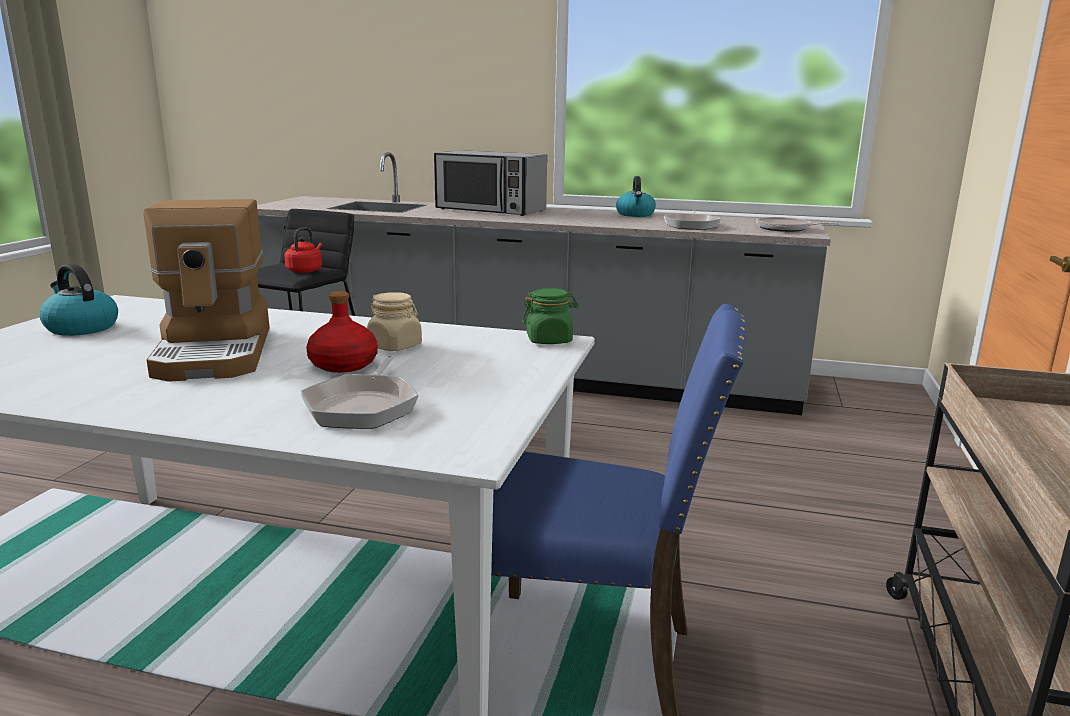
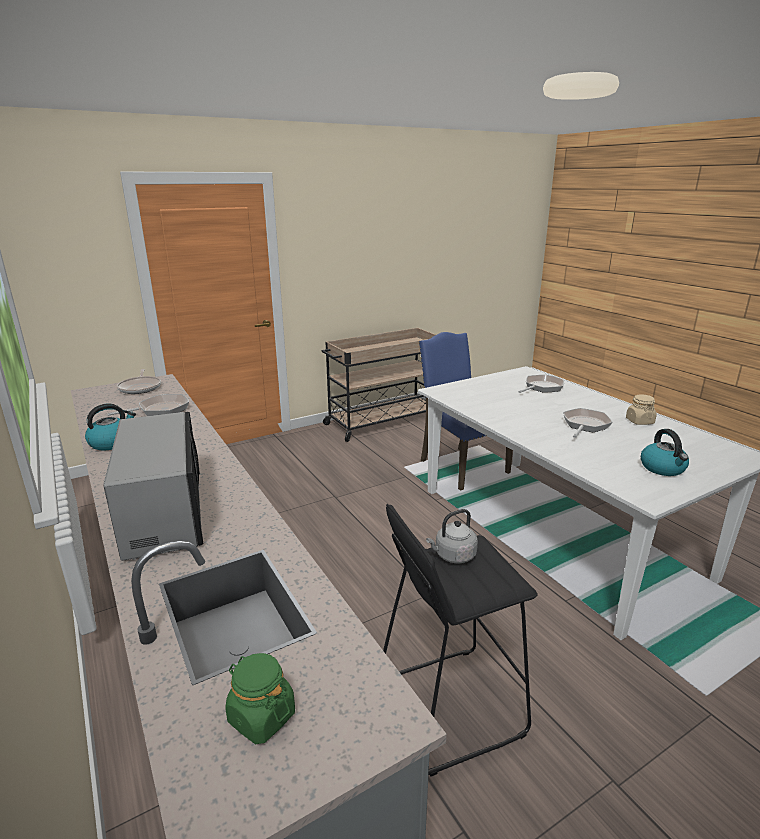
camera: 135 degrees left, 5 degrees up
(217, 352) = (585, 425): coffee machine -> frying pan
(305, 270) = (453, 556): red kettle -> grey kettle
(342, 365) = (534, 403): red bottle -> none
(395, 346) = (504, 406): beige jar -> beige jar (639, 421)
(549, 340) = (439, 391): green jar -> green jar (261, 717)

